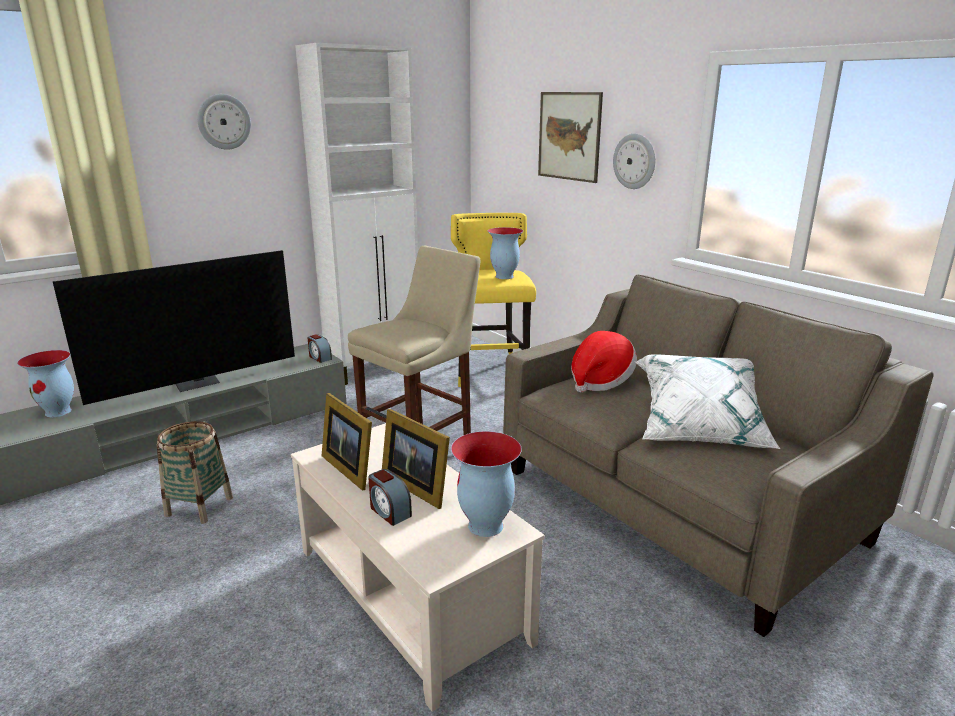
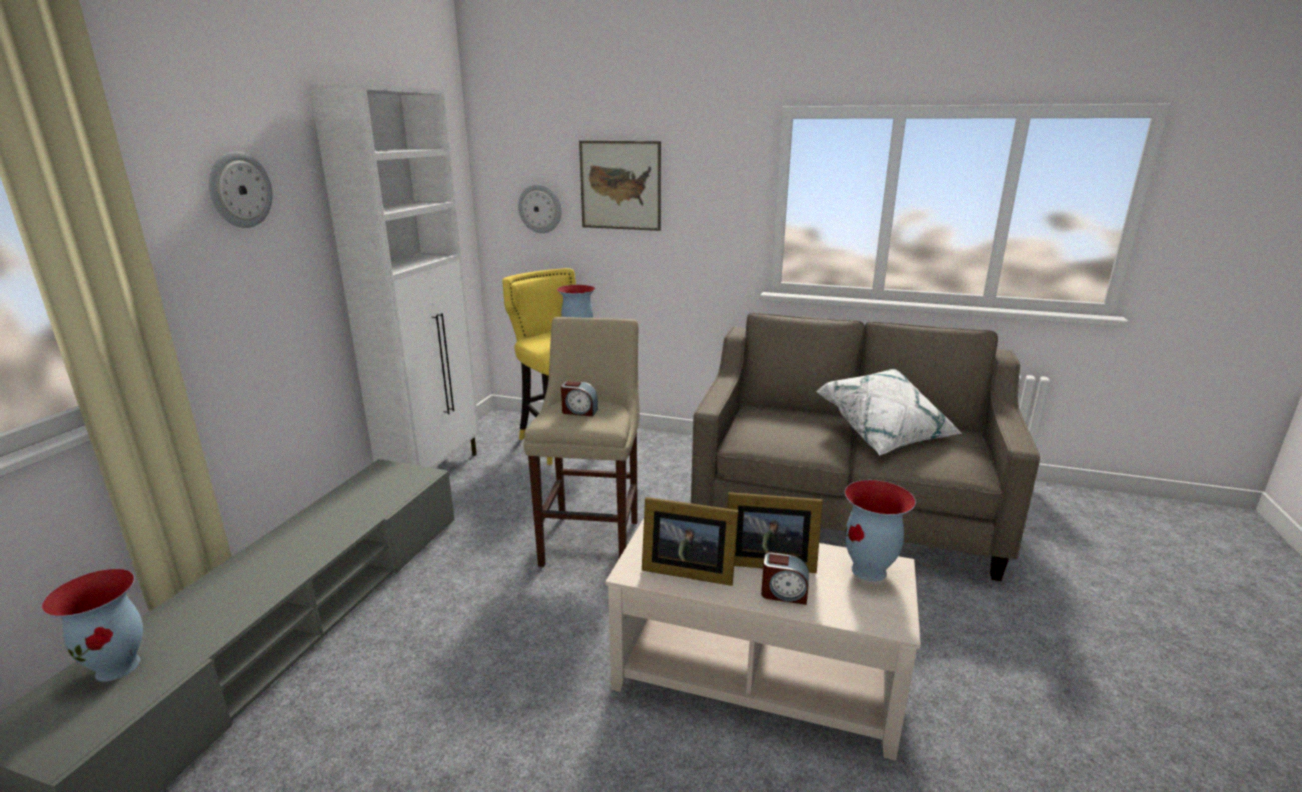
camera: 35 degrees left, 0 degrees up
(197, 383) = (293, 552): television -> none
(199, 506) = (424, 701): basket -> none
(319, 357) = (414, 474): alarm clock -> alarm clock (579, 411)
(600, 381) = (768, 417): hat -> none
(635, 161) = (705, 207): wall clock -> wall clock (540, 208)

